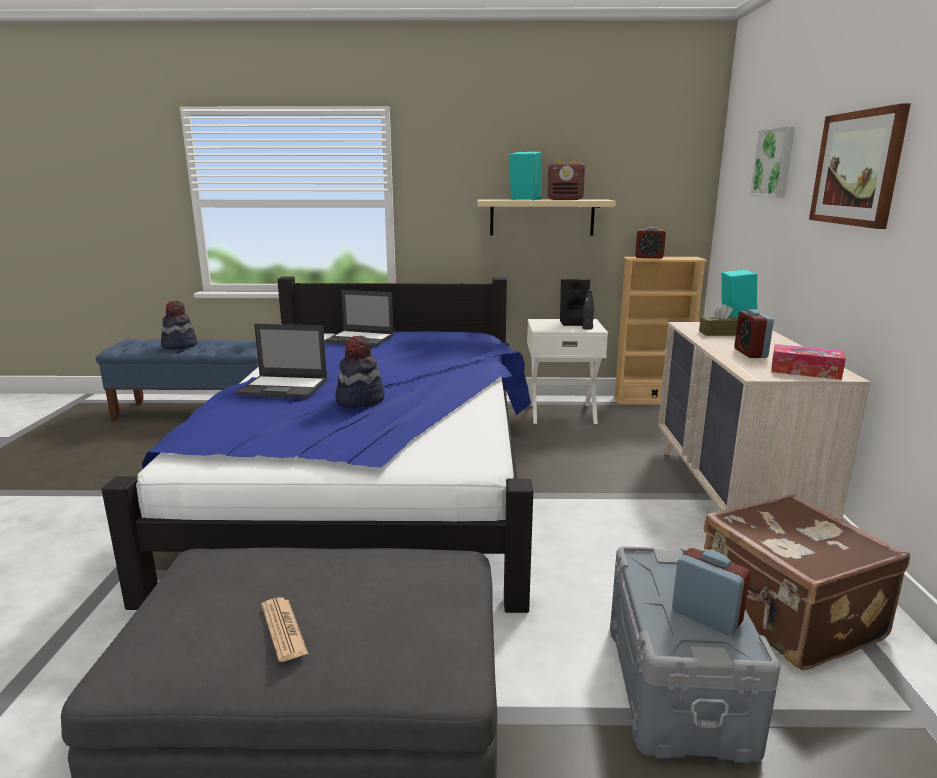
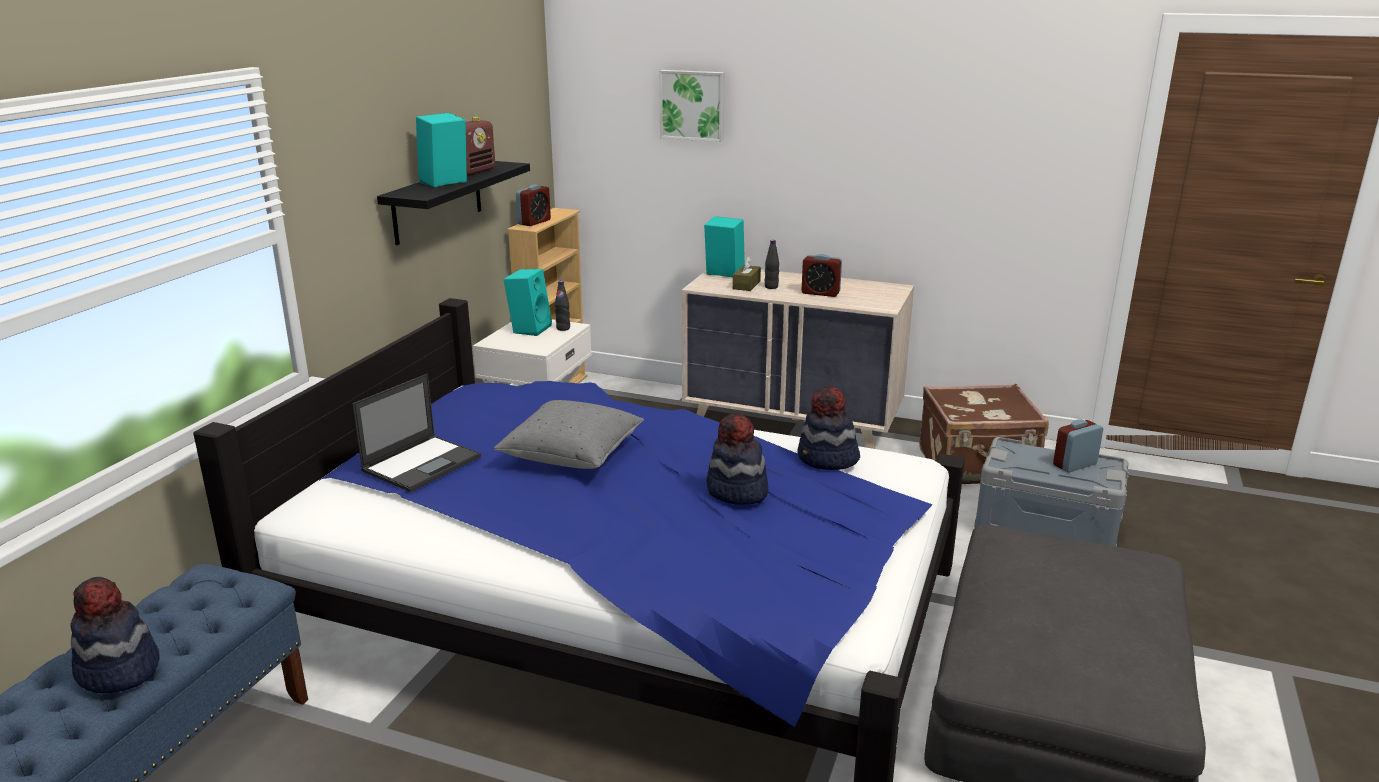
camera: 70 degrees left, 5 degrees up
(283, 629) = (1120, 613): newspaper -> none
(284, 387) = (645, 536): laptop -> none
(394, 361) = (572, 455): none -> grey pillow
(443, 423) = (827, 459): none -> hat
(542, 217) = (437, 201): beige shelf -> black shelf
(574, 323) = (529, 329): black speaker -> turquoise speaker
(731, 339) = (771, 287): none -> black bottle
(805, 371) = (881, 293): tissue box -> none
(857, 168) = (843, 120): picture -> none

